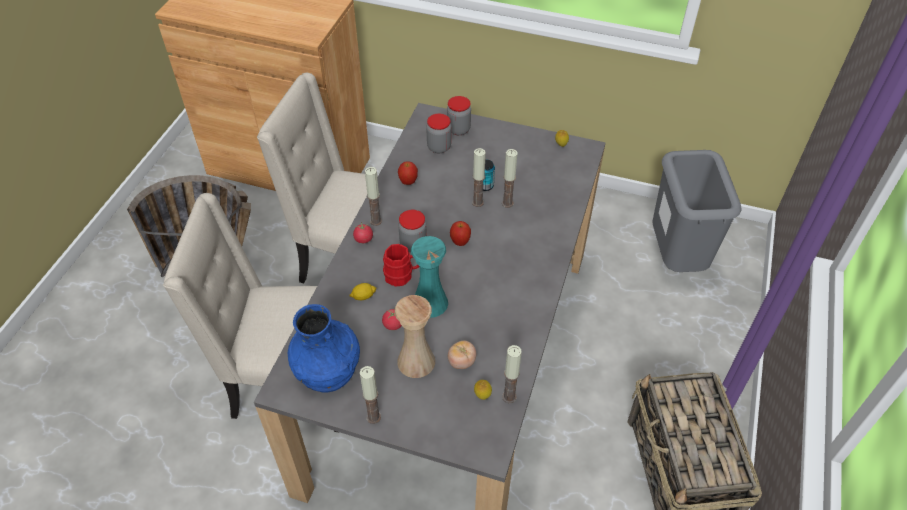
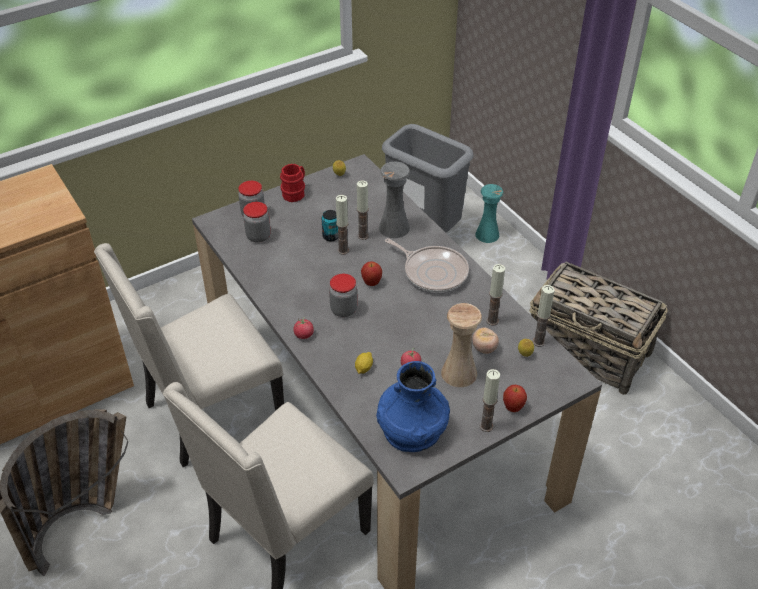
camera: 50 degrees left, 5 degrees down
(376, 221) = (293, 317): candle -> candle (492, 321)
(402, 275) = (368, 333): red mug -> red mug (295, 192)
(408, 182) = (274, 275): apple -> apple (513, 407)
(430, 303) = (412, 333): turquoise vase -> turquoise vase (487, 234)
(515, 272) = (433, 272): none -> frying pan
(539, 215) = (394, 228): none -> grey vase

